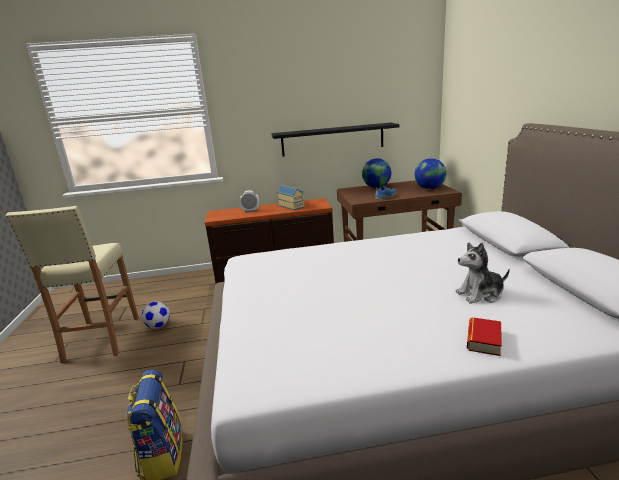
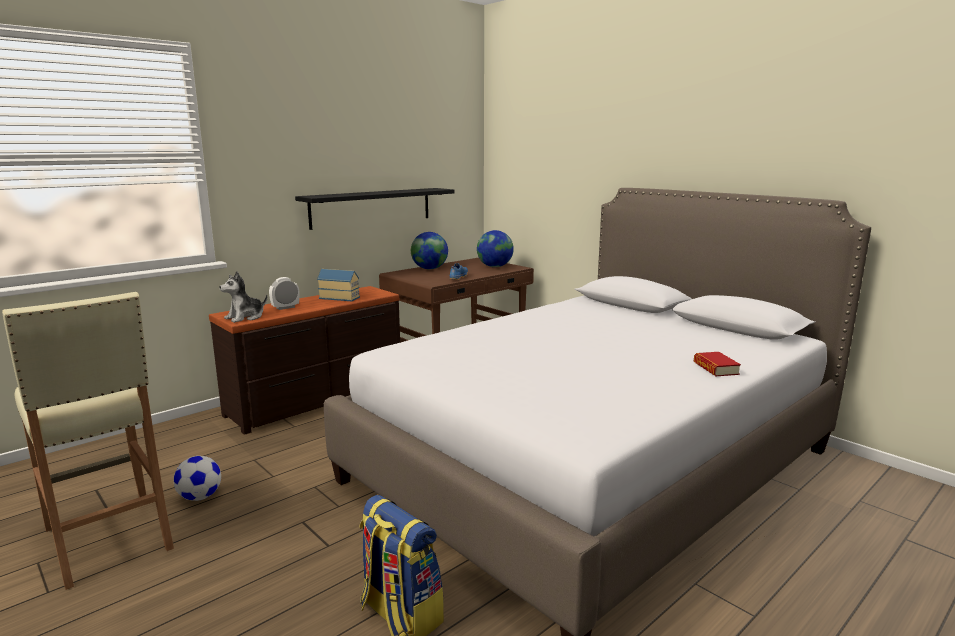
camera: 35 degrees left, 5 degrees down
(480, 294) = (669, 342): plush toy -> plush toy (245, 317)

